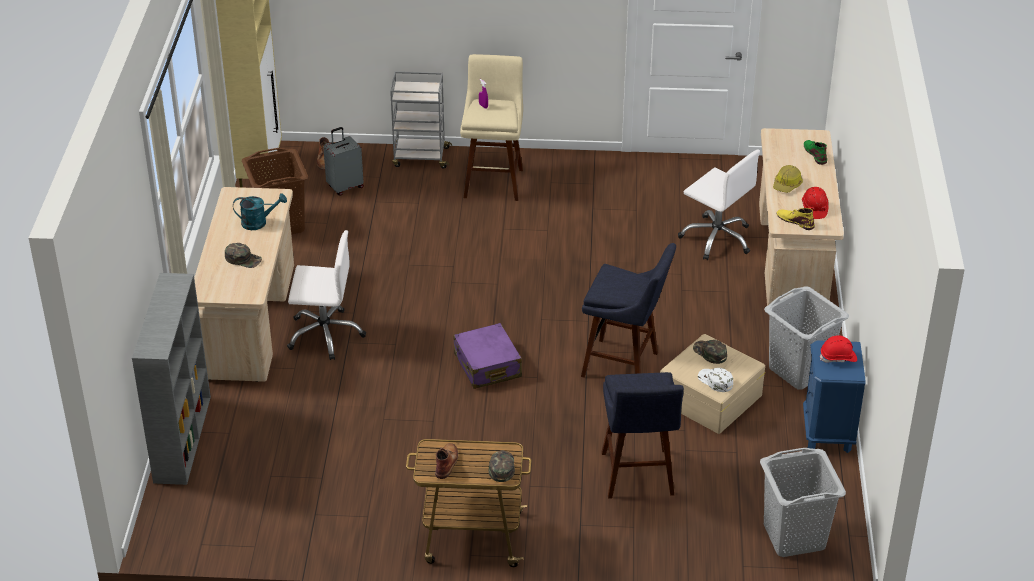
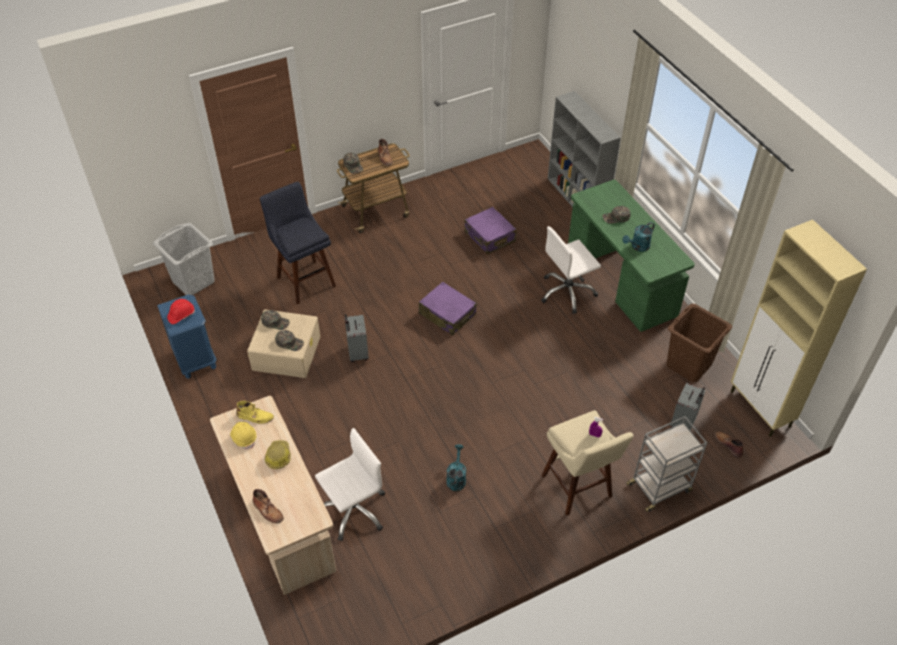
camera: 150 degrees right, 10 degrees up
(250, 322) = (621, 281): beige desk -> green desk
(349, 435) = (490, 237): none -> purple suitcase
(600, 226) = (456, 478): none -> turquoise watering can
(625, 366) = (357, 353): blue stool -> grey suitcase
(715, 381) = (275, 322): white cap -> green cap
(717, 238) = (353, 510): white office chair -> white office chair turned 135 degrees clockwise
(799, 371) = (232, 401): grey laundry basket -> none
(814, 209) = (244, 437): red hard hat -> yellow hard hat
(815, 153) = (268, 510): green boot -> brown boot

